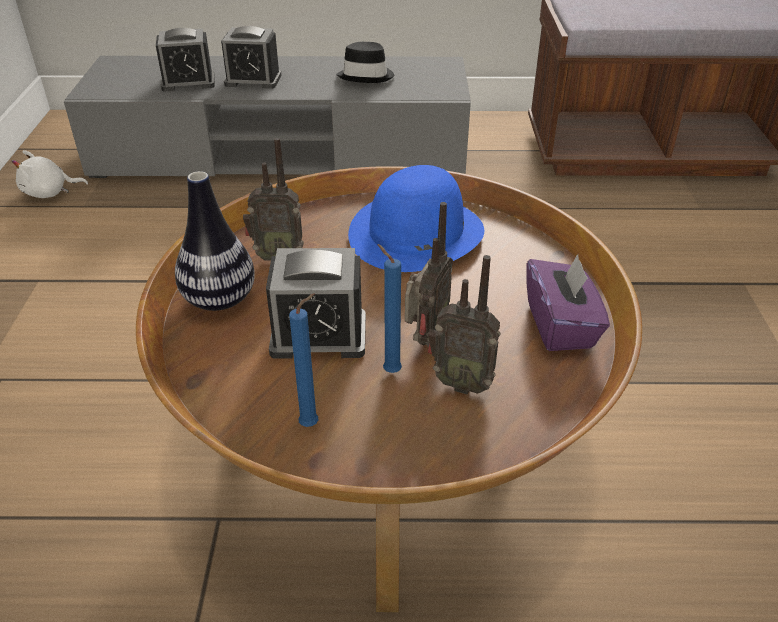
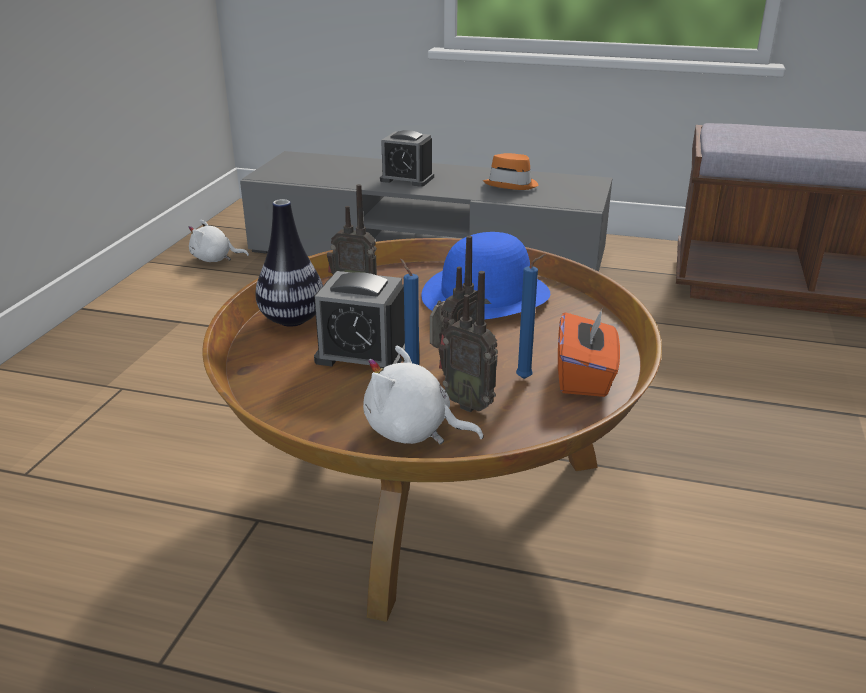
camera: 15 degrees right, 10 degrees down
(188, 82) = (350, 175): alarm clock -> none
(312, 424) = (325, 412): blue candle -> blue candle (526, 378)
(366, 76) = (512, 184): black hat -> orange hat
(419, 433) = (413, 432): none -> white plush toy
(561, 326) = (585, 377): purple tissue box -> orange tissue box

